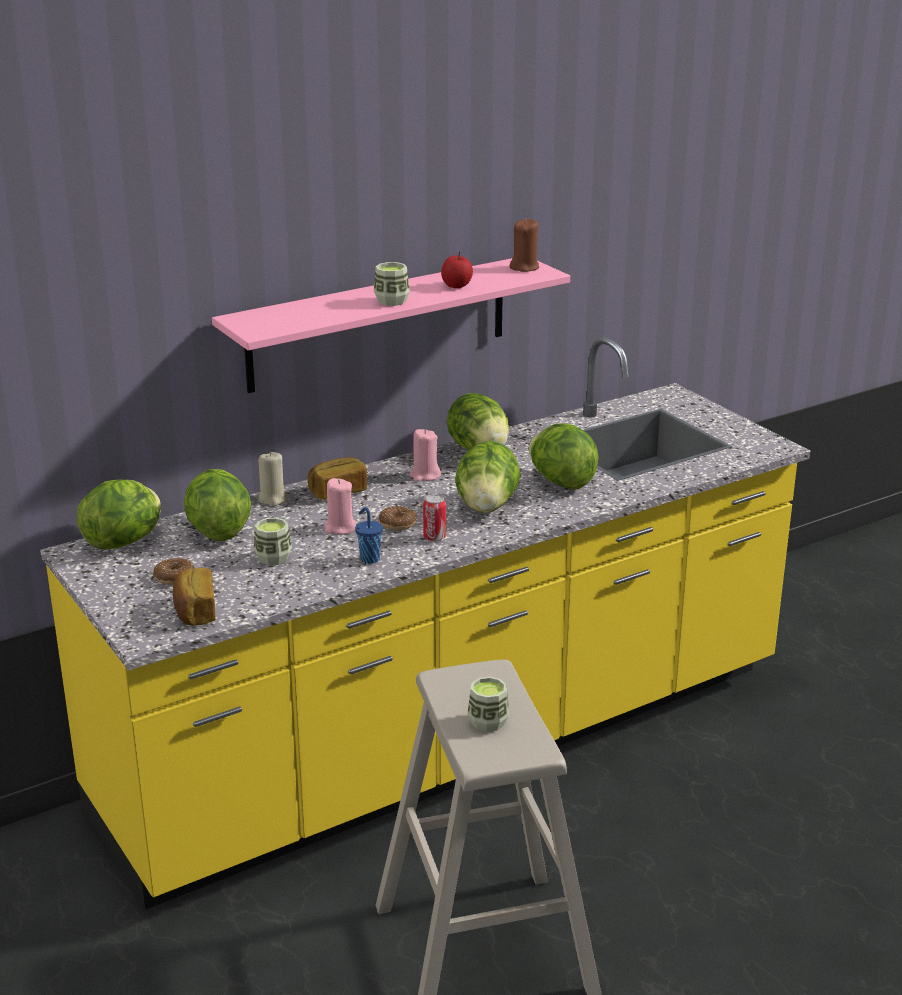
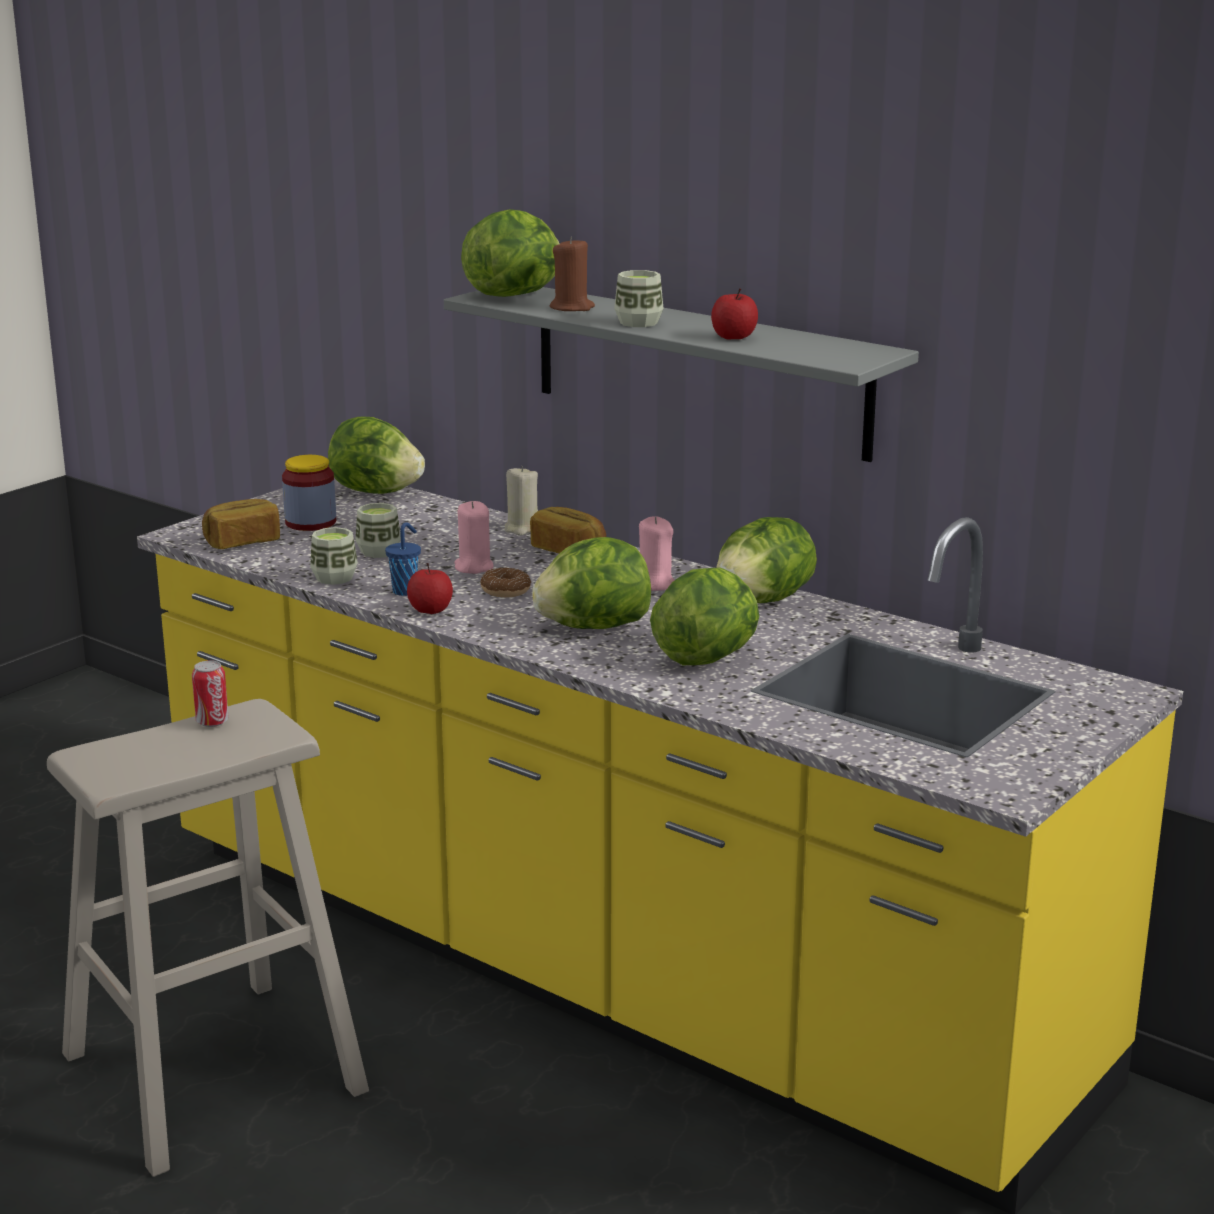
camera: 70 degrees right, 5 degrees down
(174, 577) = (310, 522): donut -> jar
(217, 531) = (424, 520): lettuce -> lettuce (515, 295)
(378, 323) = (699, 369): pink shelf -> grey shelf
(414, 555) = (430, 610): none -> apple
(434, 537) = (483, 613): can -> can (212, 722)
(488, 722) = (166, 748): cup -> cup (334, 578)
(524, 267) = (856, 354): brown candle -> brown candle (572, 308)

